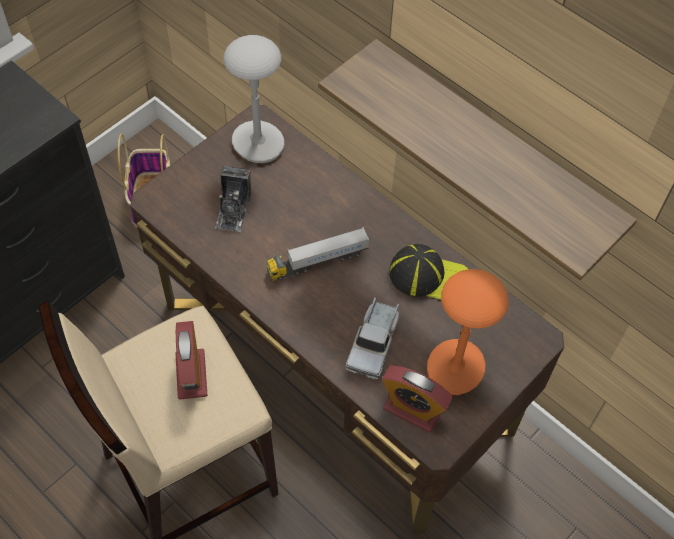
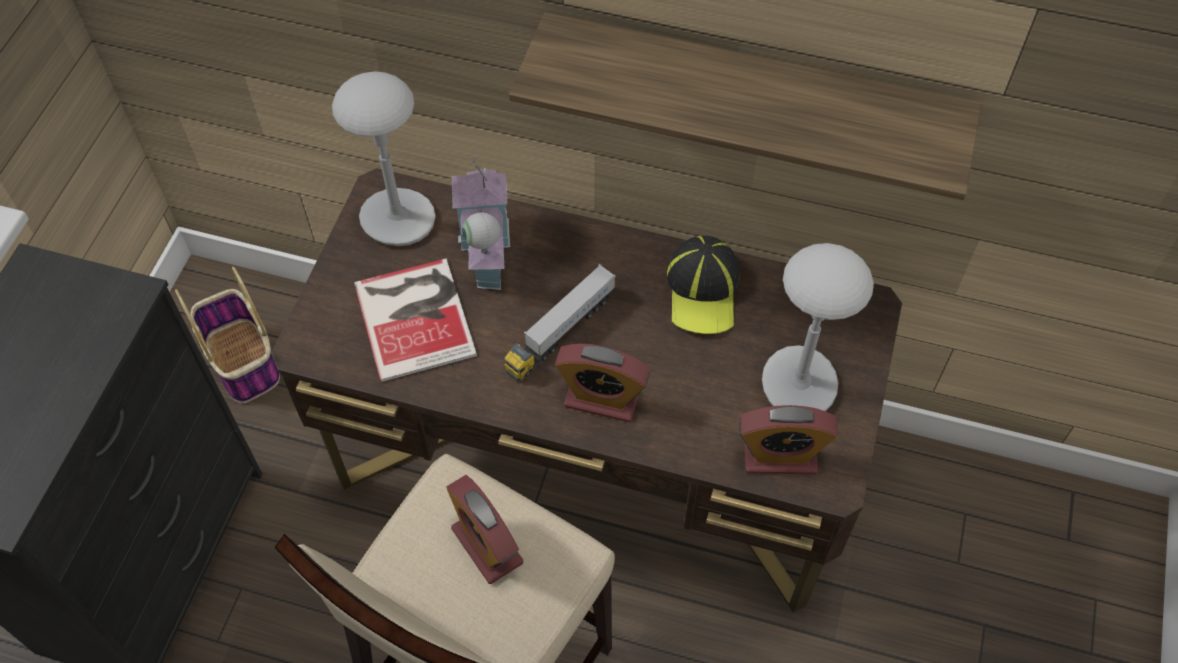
camera: 25 degrees left, 0 degrees up
(233, 210) = (417, 316): camera -> book
(301, 187) = (485, 251): none -> toy house
(318, 316) = (601, 399): none -> alarm clock
(373, 343) = (687, 400): toy truck -> none
(429, 276) = (703, 290): cap -> cap turned 105 degrees clockwise
(455, 368) = (798, 385): orange table lamp -> grey table lamp

